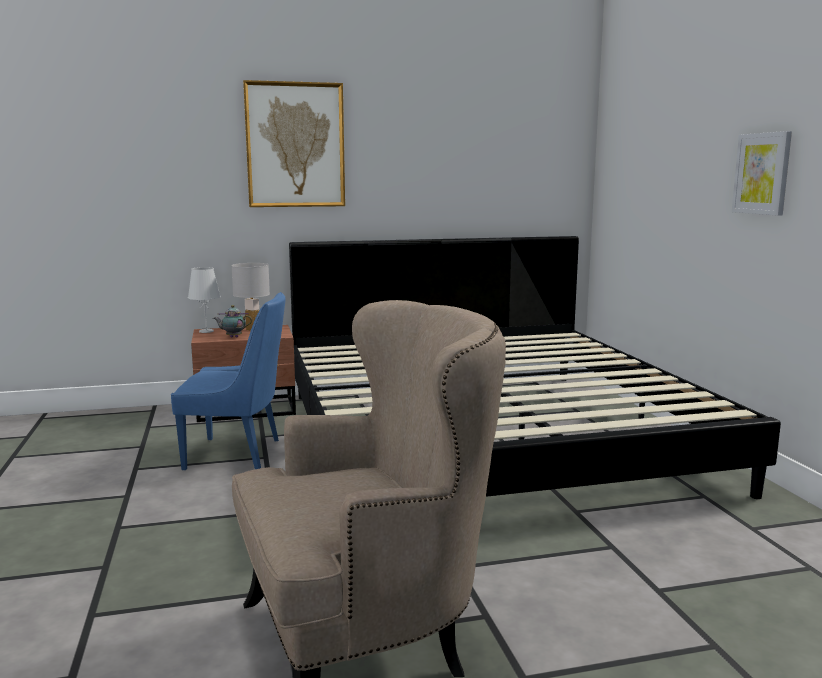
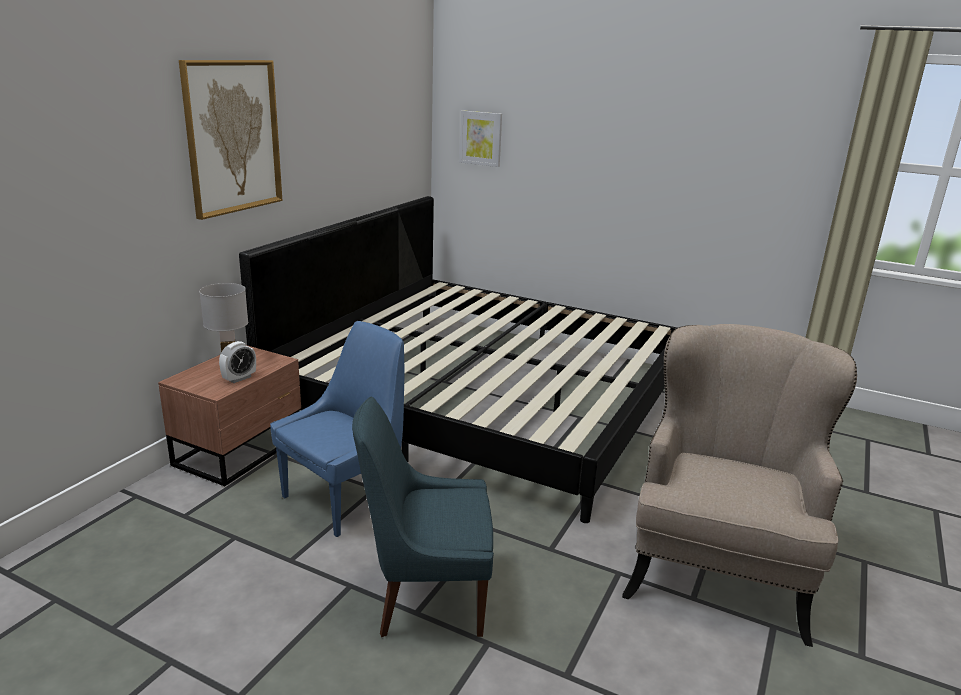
camera: 50 degrees left, 10 degrees up
(142, 523) = (426, 596): none -> blue chair
(206, 331) = (185, 380): white table lamp -> none
(233, 337) = (239, 378): teapot -> alarm clock
(762, 173) = (650, 160): picture -> picture (481, 138)

